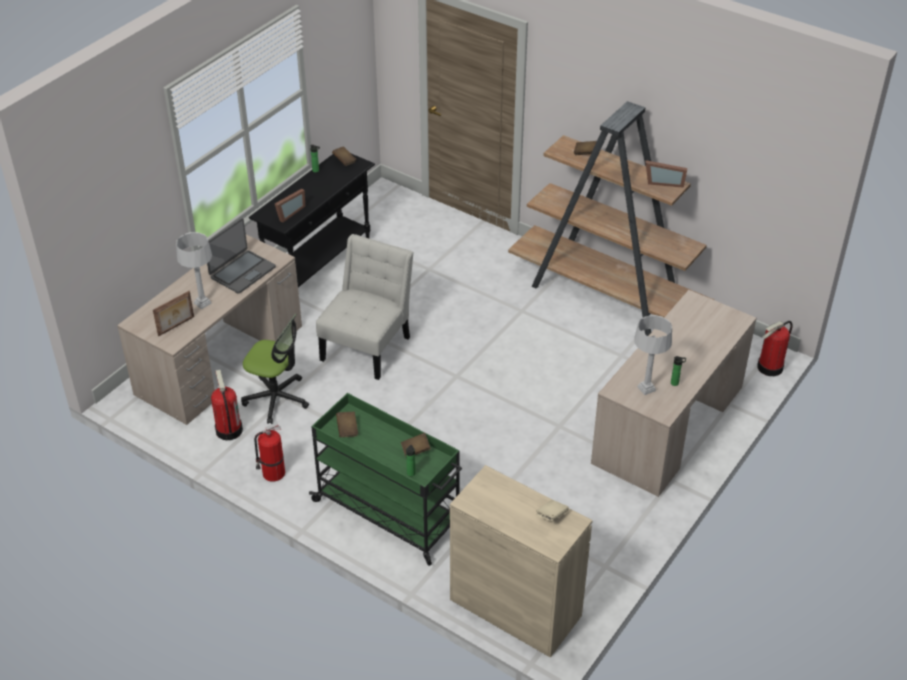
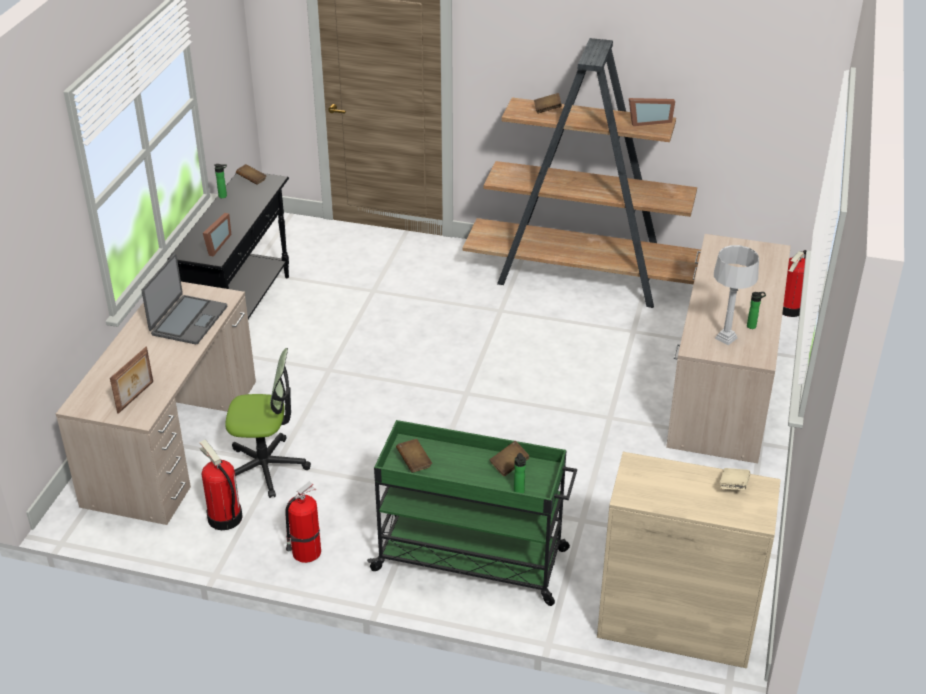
camera: 20 degrees left, 5 degrees down
(202, 303) = (156, 365): grey table lamp -> none
(368, 345) = (346, 384): white chair -> none

